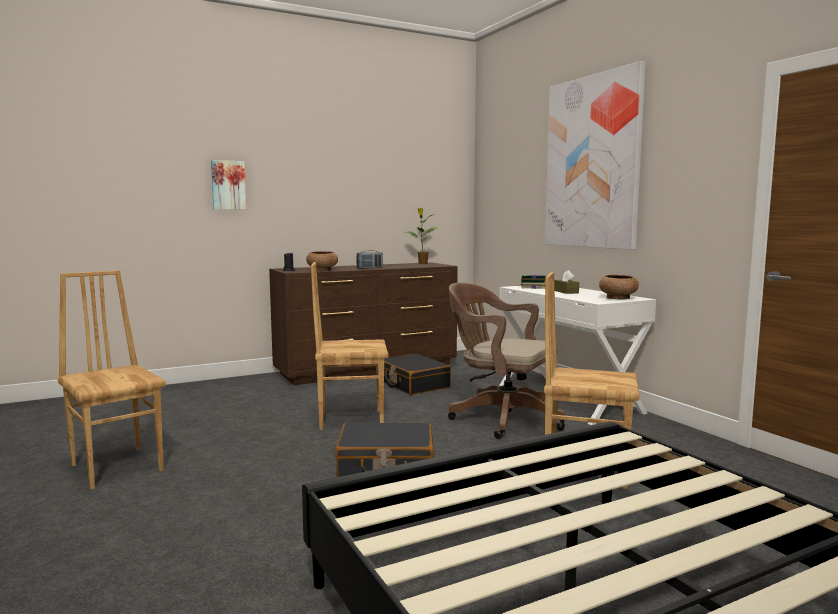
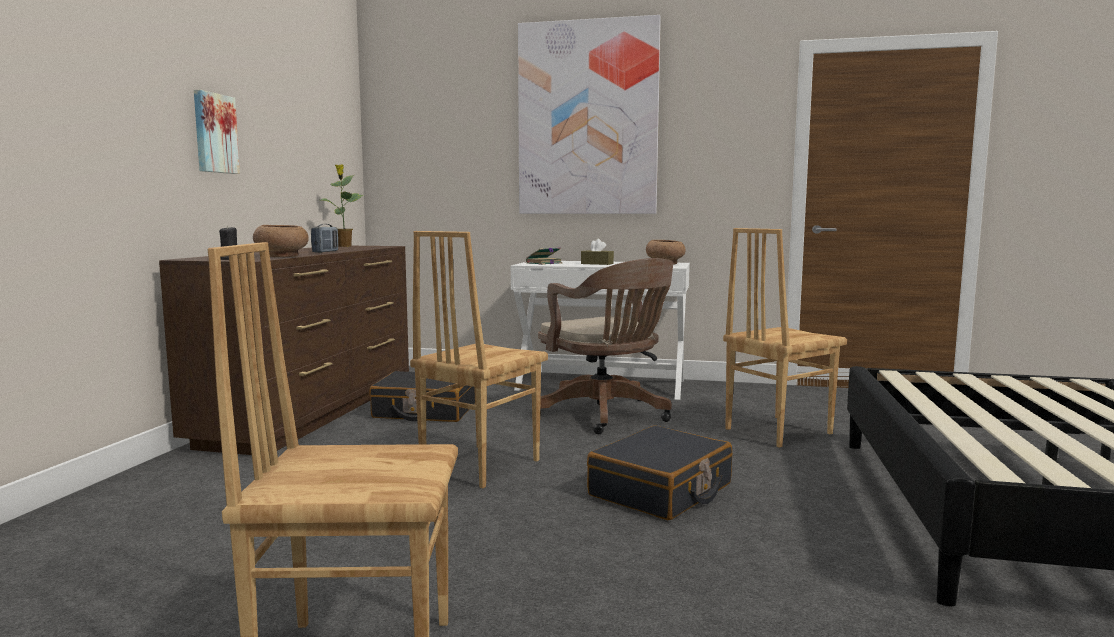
camera: 50 degrees left, 0 degrees up
(228, 185) = (79, 93): picture -> picture (214, 133)
(501, 418) = (606, 415): brown office chair -> brown office chair turned 105 degrees counterclockwise

